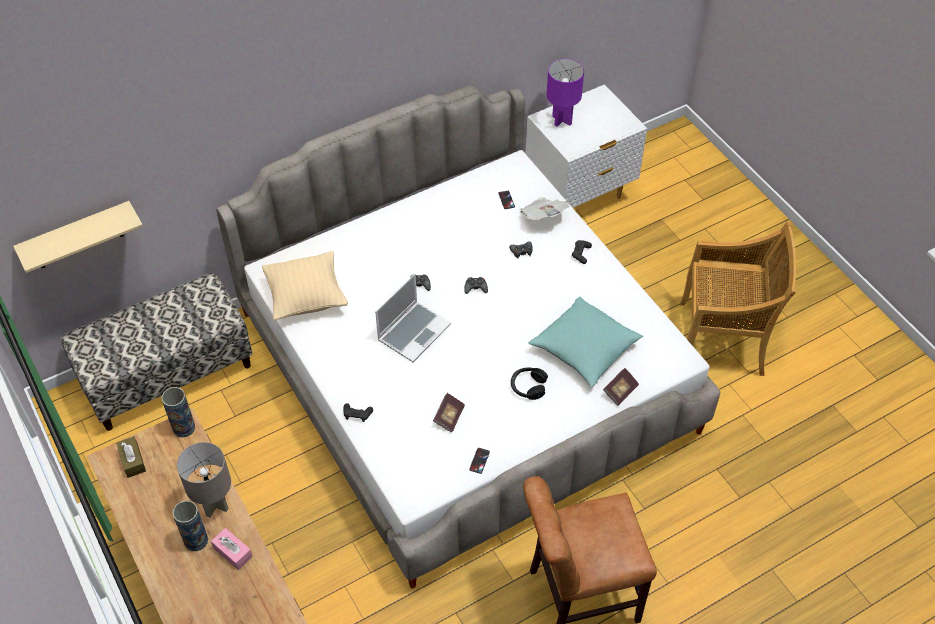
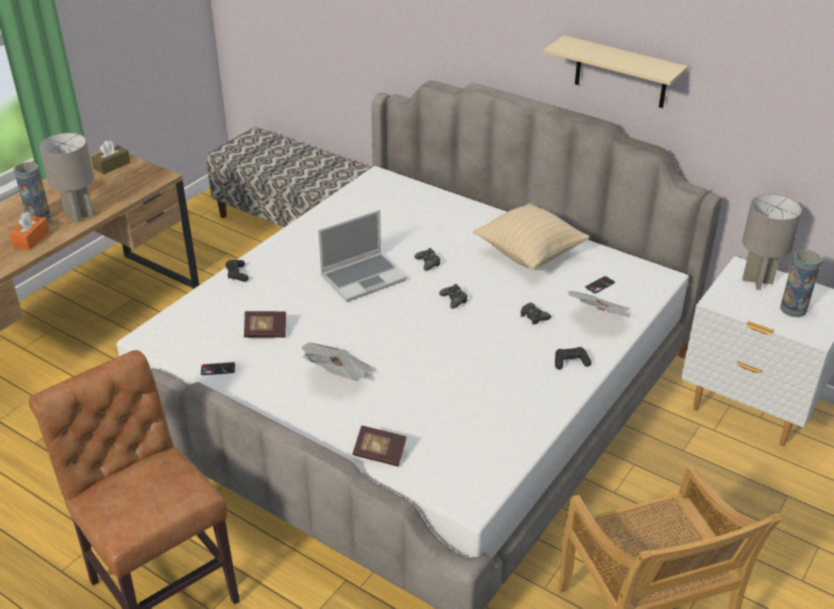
camera: 65 degrees right, 15 degrees down
(77, 237) = (284, 36): beige shelf -> beige shelf (621, 73)
(184, 427) = (157, 177): vase -> vase (793, 309)
(233, 552) = (31, 239): pink tissue box -> orange tissue box
(306, 298) = (361, 205): beige pillow -> beige pillow (529, 254)
(414, 331) = (364, 277): laptop -> laptop turned 45 degrees counterclockwise
(528, 386) = (340, 376): black headphones -> newspaper
(561, 120) = (758, 281): purple table lamp -> grey table lamp
(584, 349) = (425, 405): turquoise pillow -> none

